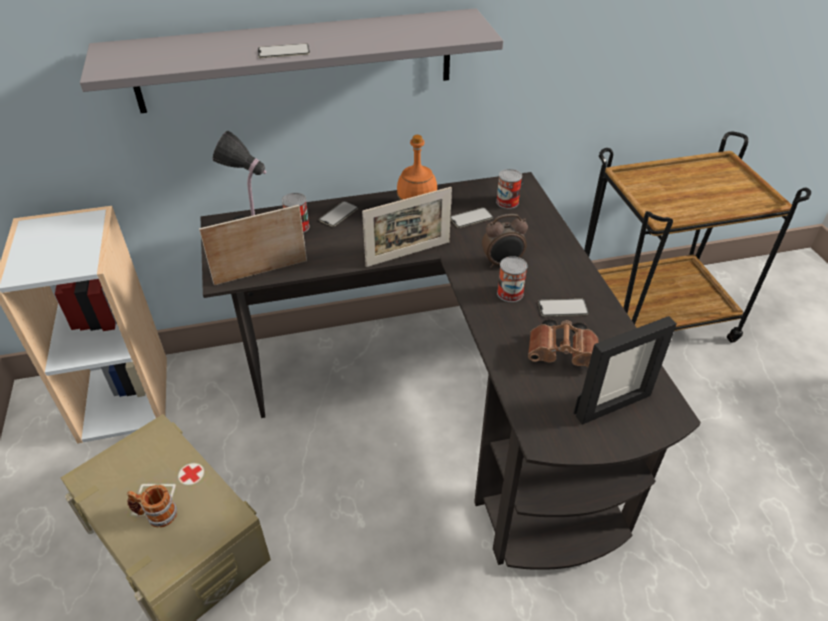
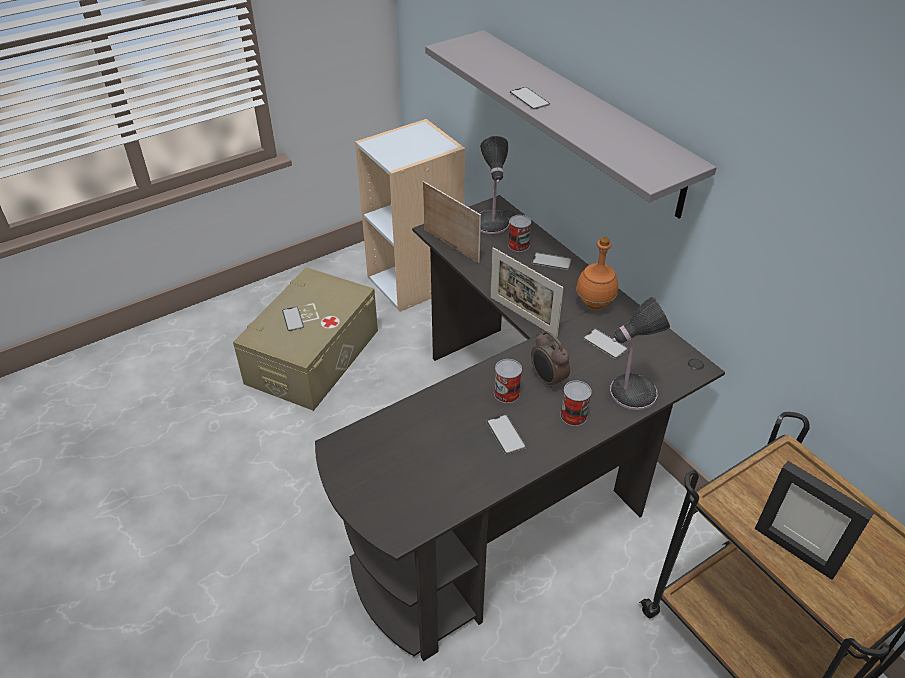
camera: 70 degrees right, 0 degrees up
(156, 514) = (293, 319): mug -> phone
(507, 202) = (651, 364): can -> can (573, 415)
(536, 223) = (629, 393): none -> table lamp
(564, 354) = (442, 445): brown binoculars -> none
(612, 404) = (393, 488): picture frame -> picture frame (795, 549)

